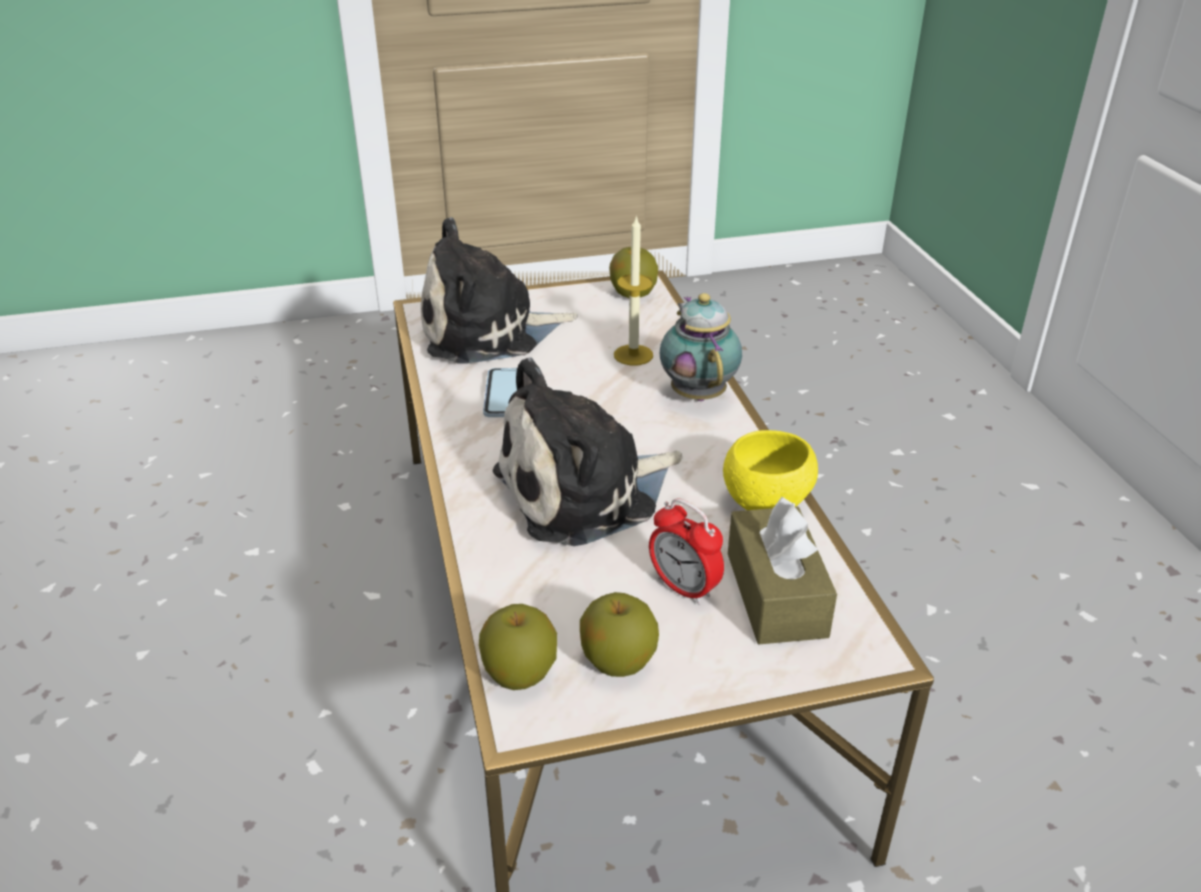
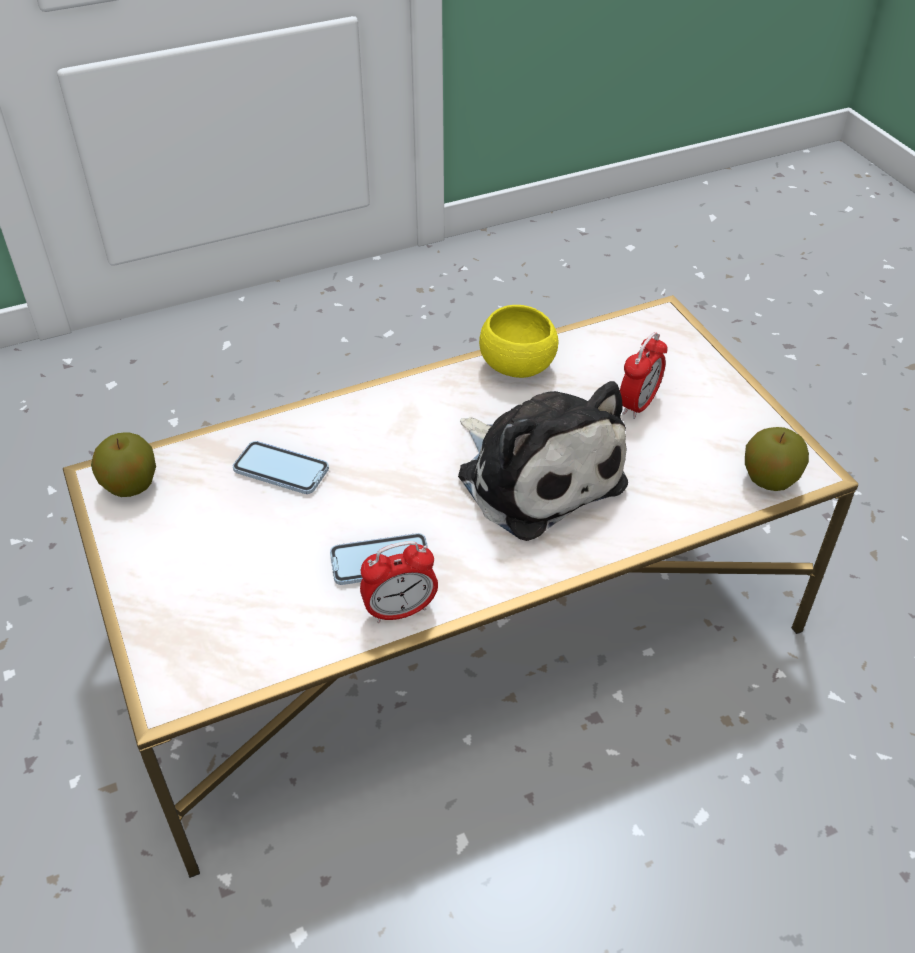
camera: 100 degrees left, 10 degrees up
(449, 400) = (400, 610): none -> alarm clock
(488, 332) = (232, 608): plush toy -> none
(618, 661) = (730, 430): apple -> none
(633, 355) = (281, 470): candle -> phone
(697, 393) = (354, 416): teapot -> none
(776, 594) = (625, 359): brown tissue box -> none

